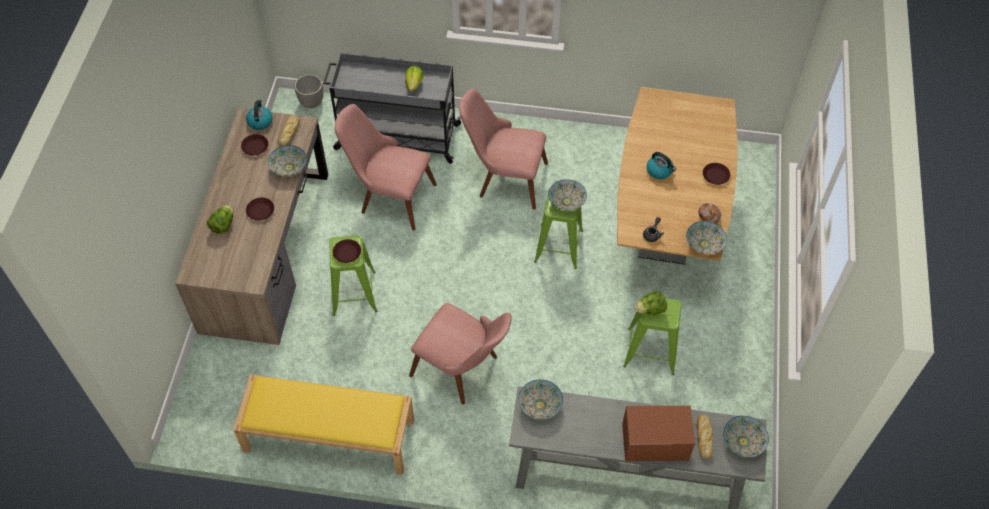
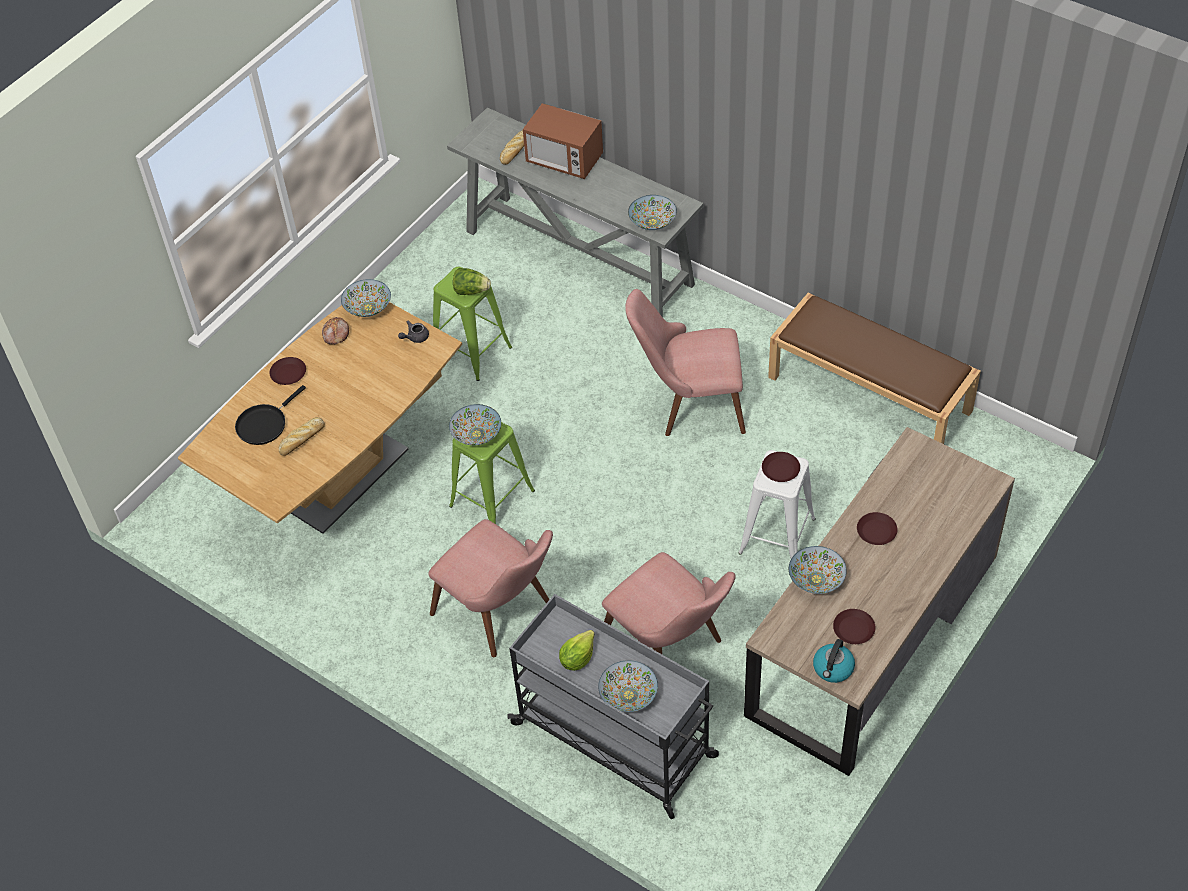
camera: 150 degrees left, 5 degrees down
(223, 225) = (932, 530): lettuce -> none
(289, 132) = (796, 633): bread -> bread (301, 440)
(311, 103) = (719, 860): planter -> none
(328, 435) = (871, 394): yellow bench -> brown bench
(354, 292) = (776, 536): green stool -> white stool
(463, 370) = (688, 404): pink chair -> pink chair turned 60 degrees counterclockwise
(659, 171) = (347, 403): kettle -> none
(700, 137) = (264, 424): none -> black frying pan
(743, 442) = (483, 136): bowl -> bowl (629, 695)

